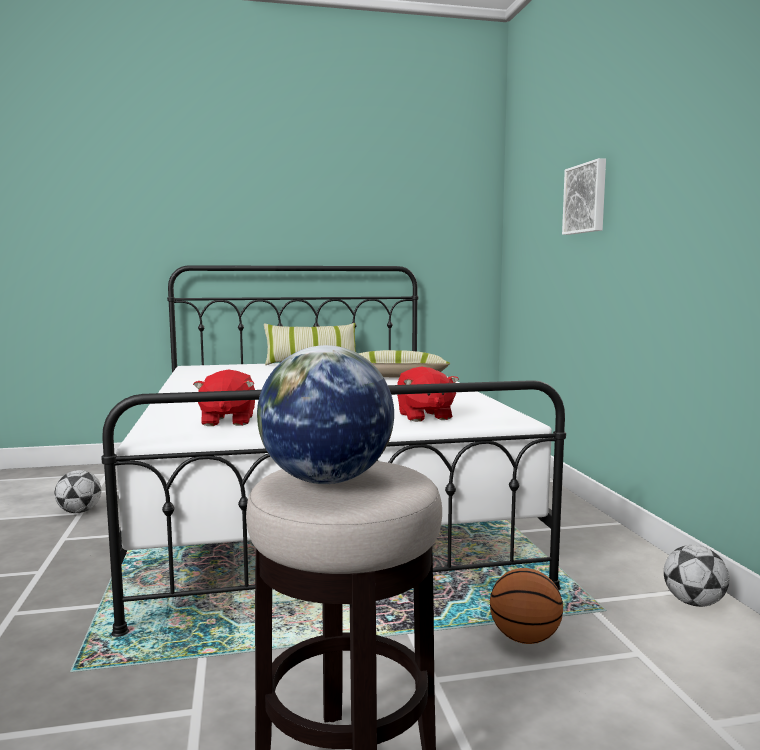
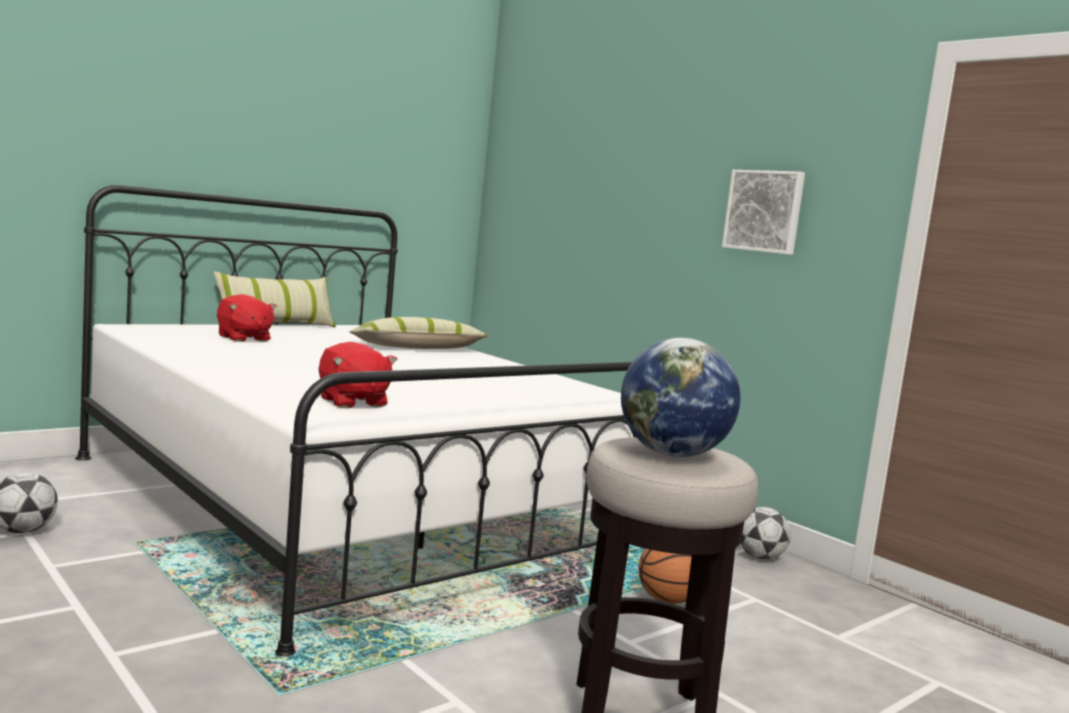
camera: 30 degrees left, 0 degrees up
(424, 416) = (539, 395): red plush toy -> red plush toy (243, 338)
(586, 198) = (621, 171): picture -> picture (764, 211)

